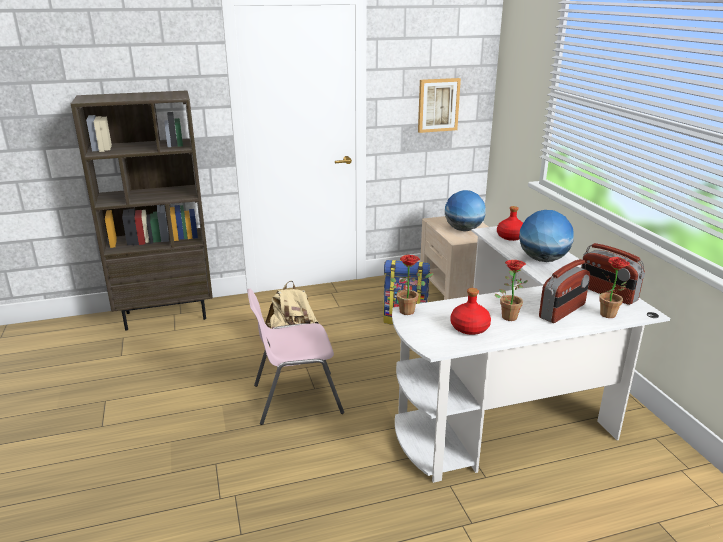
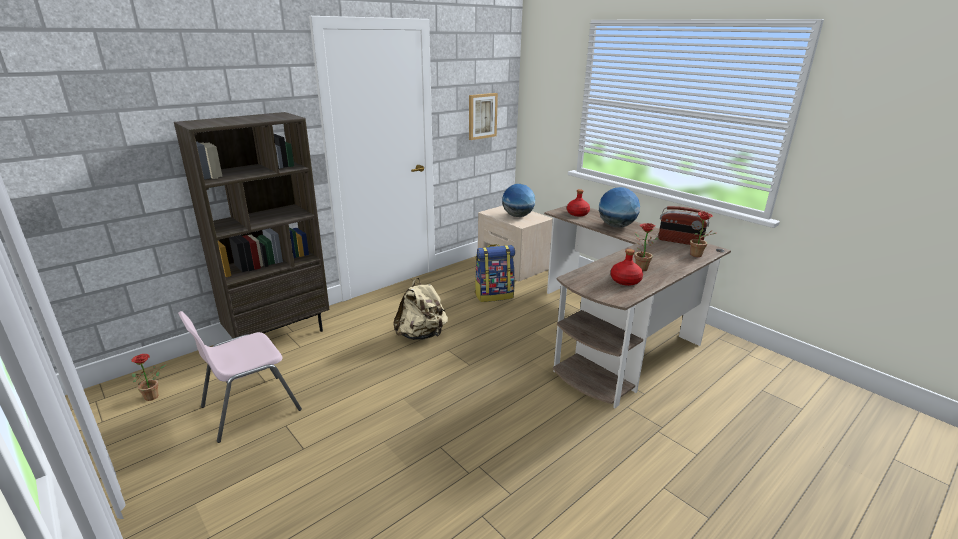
camera: 25 degrees left, 0 degrees up
(295, 398) = (461, 376): pink chair -> pink chair (249, 408)
(409, 310) = (571, 277): potted plant -> potted plant (154, 395)
(515, 398) = (617, 334): white desk -> brown desk
(562, 311) = (668, 258): radio -> none

